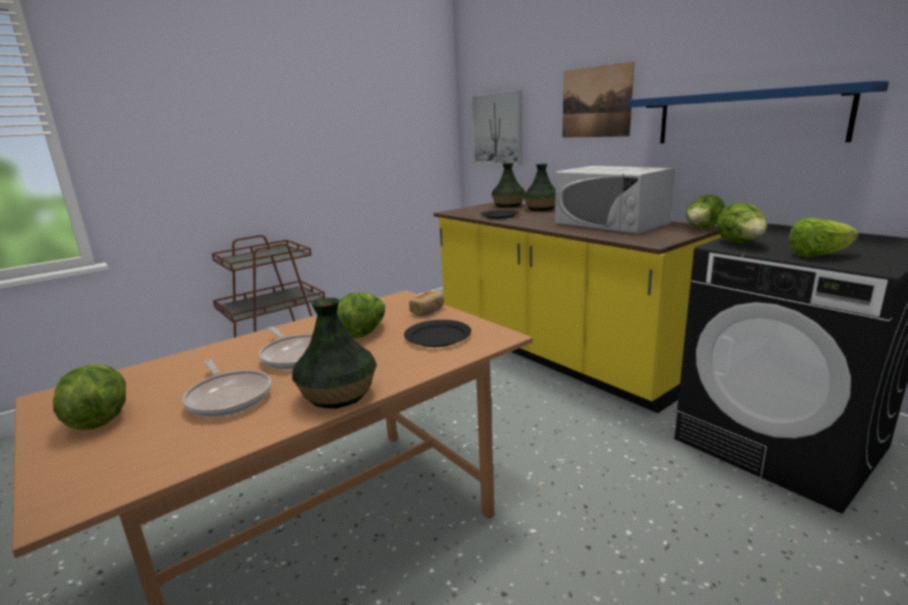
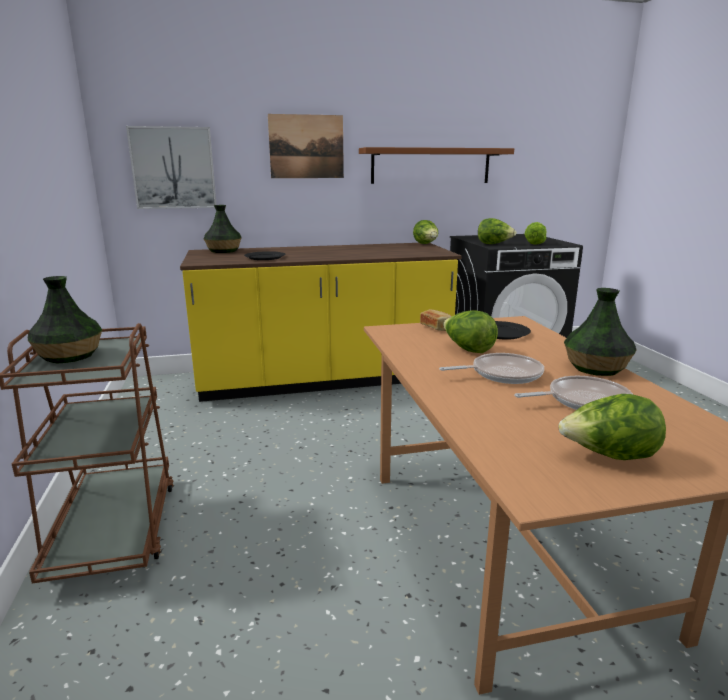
camera: 65 degrees left, 0 degrees up
(541, 209) = (268, 249): vase -> vase (70, 355)
(611, 223) = (368, 249): white microwave -> none
(747, 117) = (431, 166): blue shelf -> brown shelf

